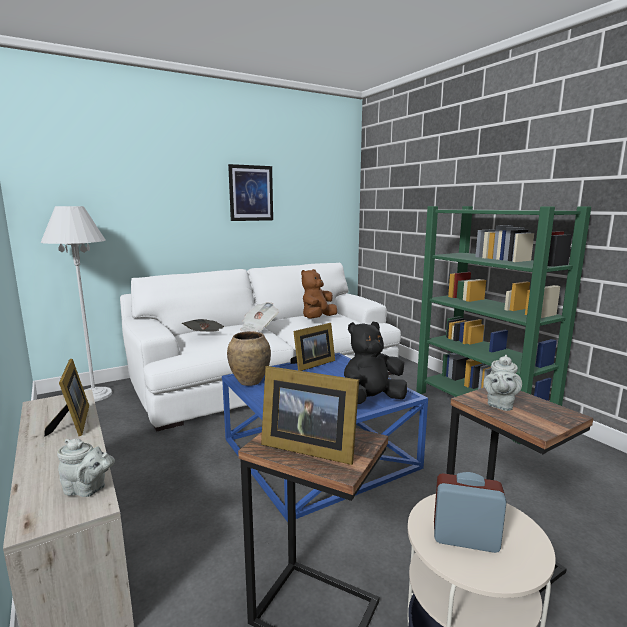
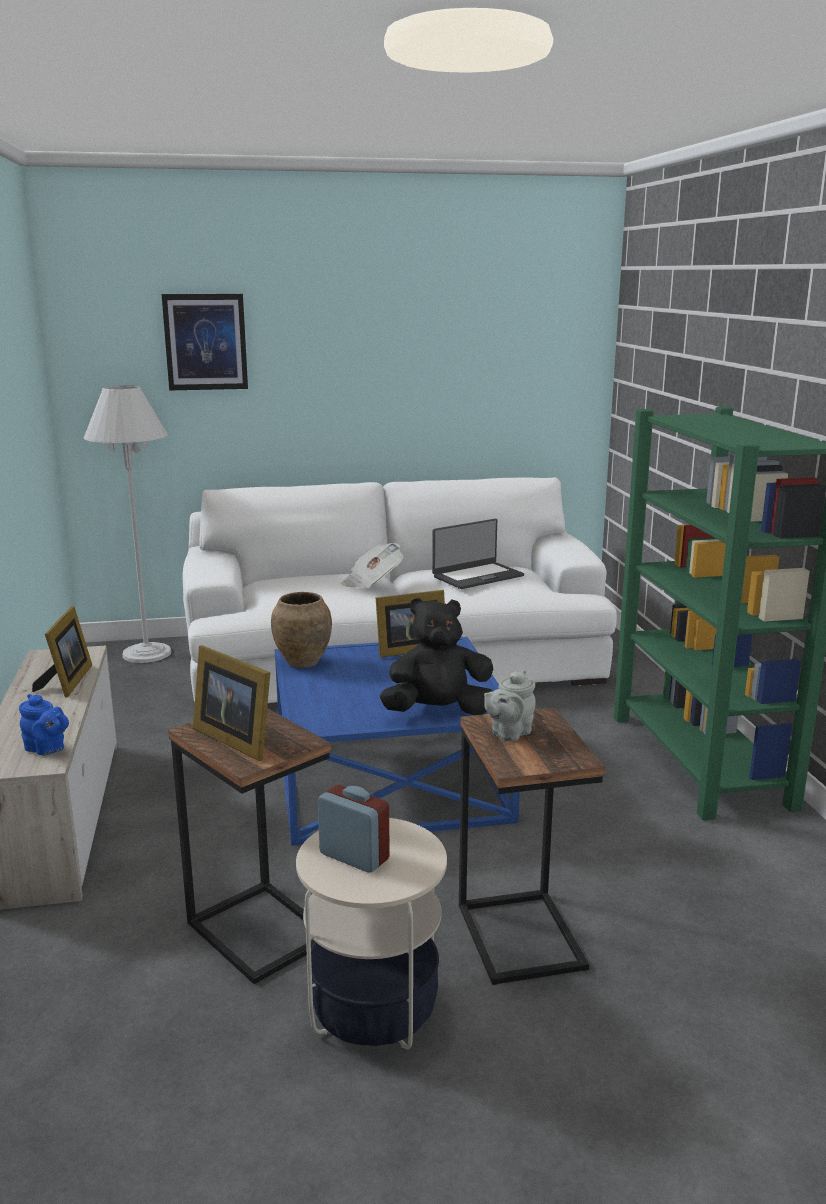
camera: 20 degrees right, 5 degrees up
(88, 489) = (47, 749): grey teapot -> blue teapot
(205, 337) = (284, 589): newspaper -> none
(251, 193) = (402, 356): picture -> picture (205, 342)
(318, 318) = (477, 576): brown plush toy -> laptop

